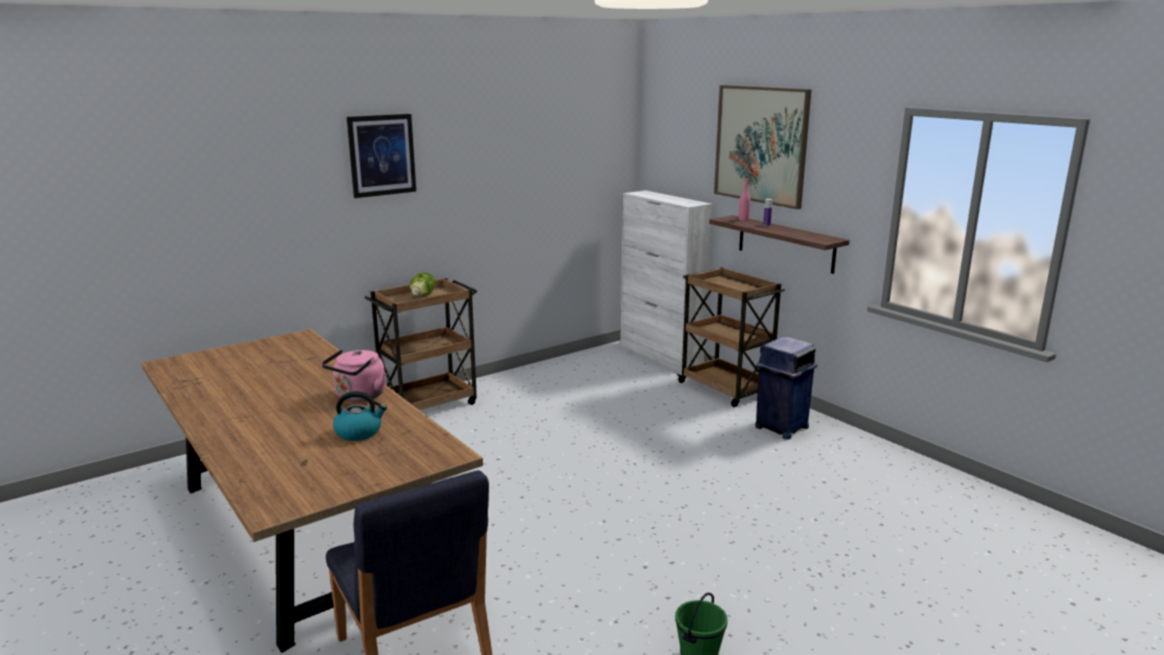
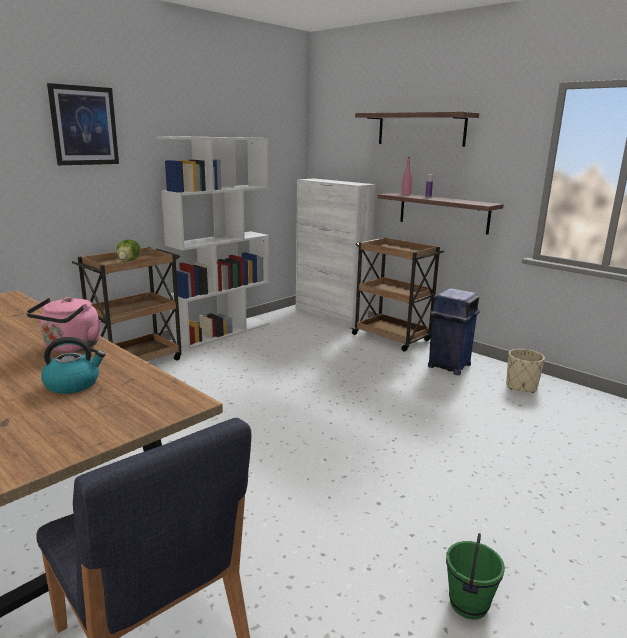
camera: 10 degrees left, 0 degrees up
(527, 373) = (222, 332): none -> white bookcase
(761, 145) = (420, 129): picture -> shelf
(858, 458) = (521, 387): none -> beige planter

